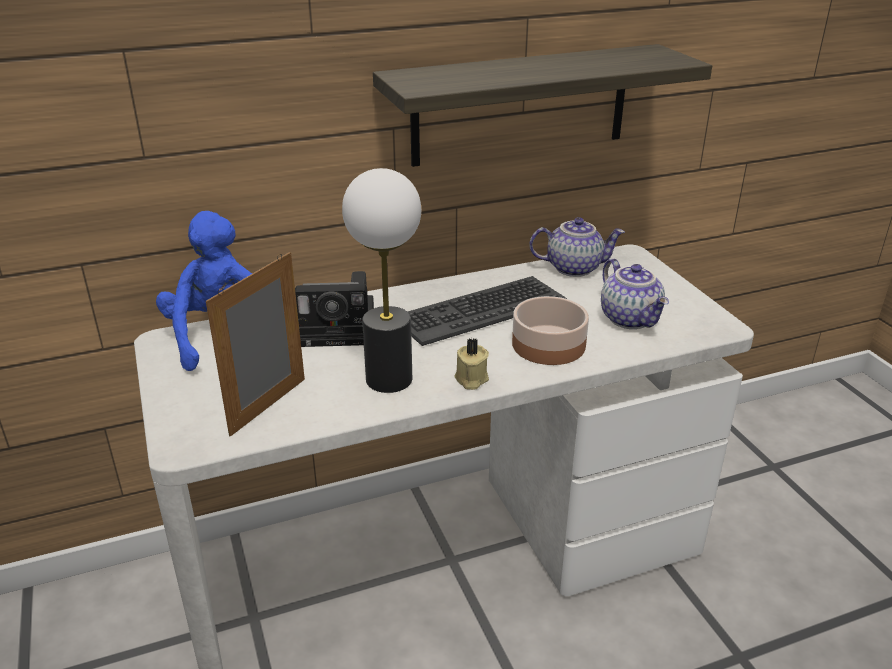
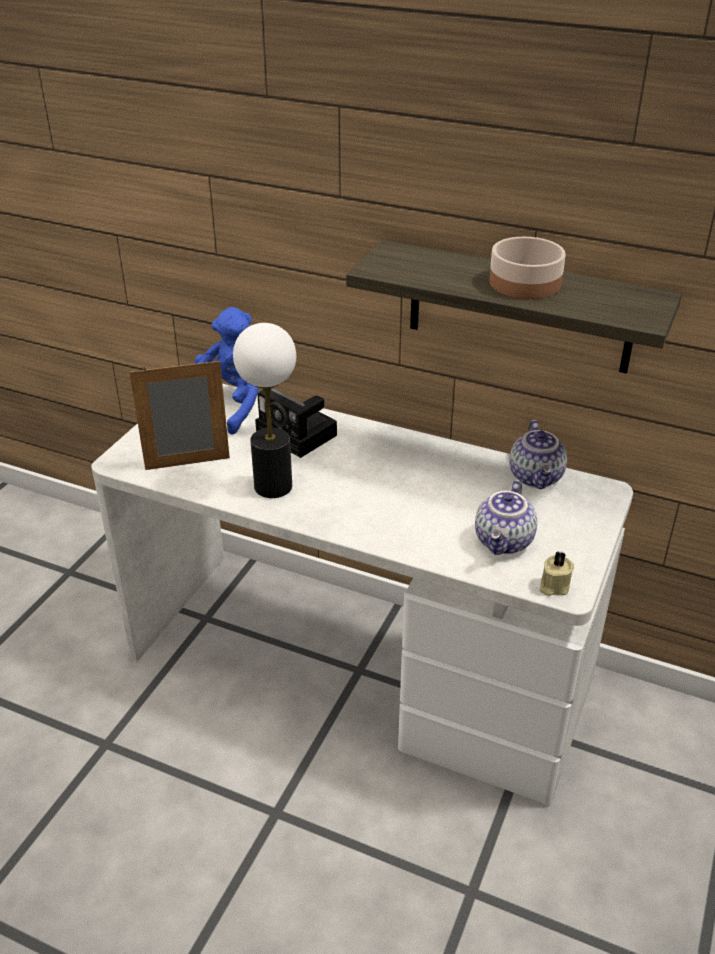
camera: 45 degrees right, 5 degrees up
(470, 379) = (318, 516): beige candle -> beige candle (553, 586)
(480, 310) = (407, 472): keyboard -> none
(549, 345) = (409, 525): bowl -> bowl (525, 283)
(574, 267) = (537, 477): teapot -> teapot turned 45 degrees clockwise

